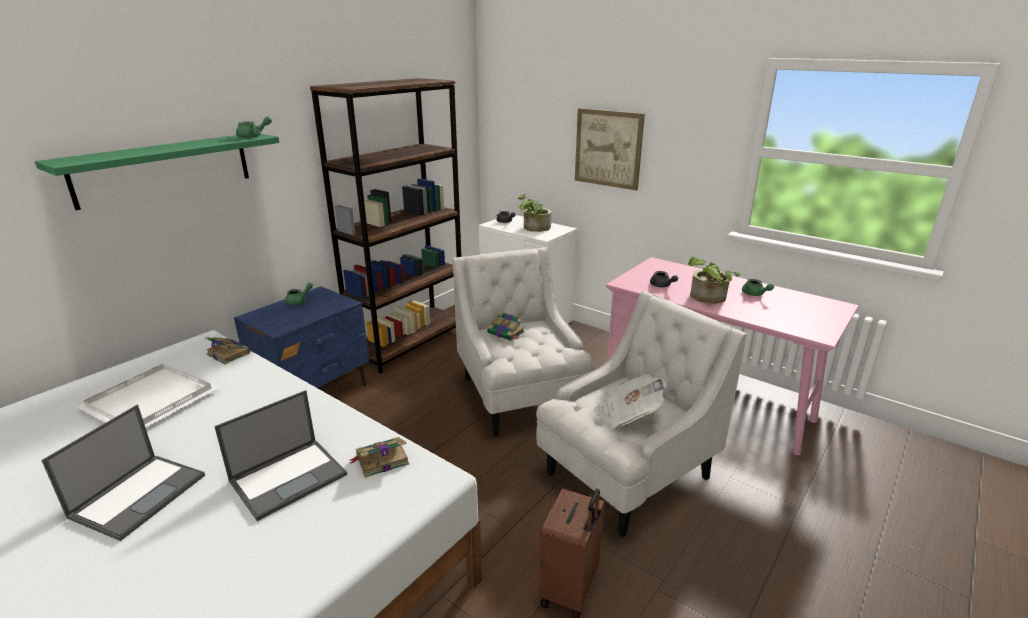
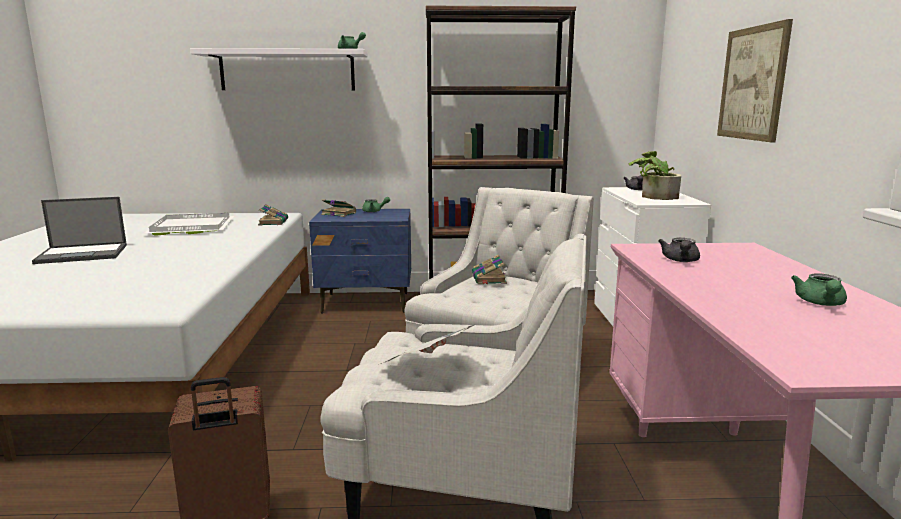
camera: 50 degrees right, 10 degrees down
(164, 169) = (287, 71): green shelf -> white shelf
(289, 477) = (130, 273): laptop -> none
(381, 460) = (176, 286): book -> book (338, 213)
(708, 298) = (715, 284): potted plant -> none

